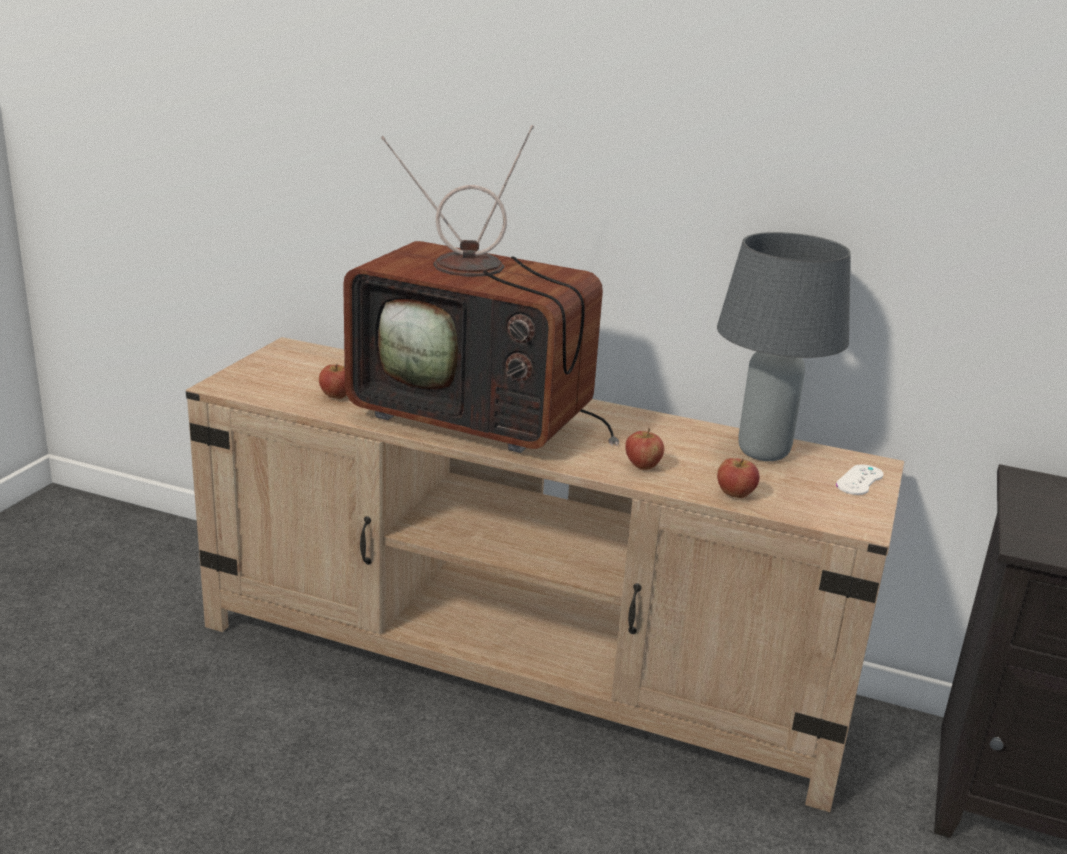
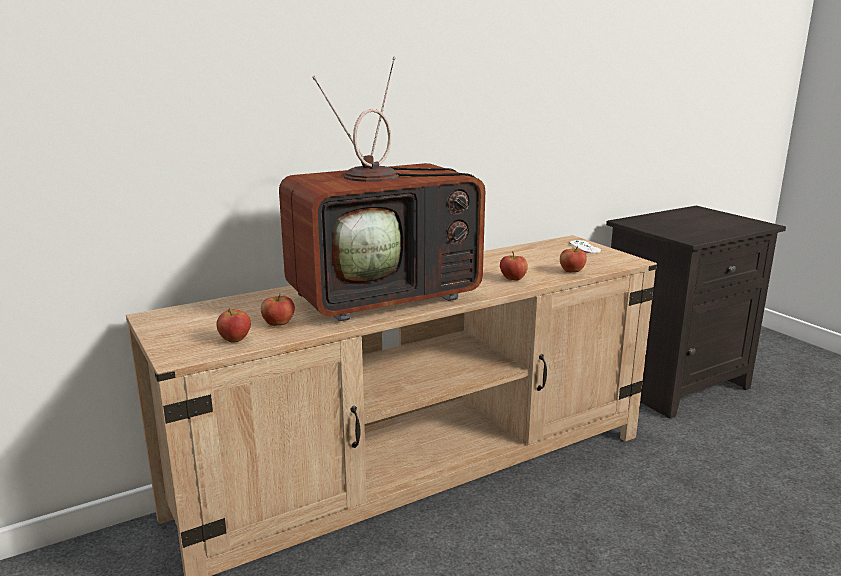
camera: 50 degrees left, 5 degrees down
(280, 392) = (235, 340): none -> apple
(764, 453) = (532, 253): grey table lamp -> none

